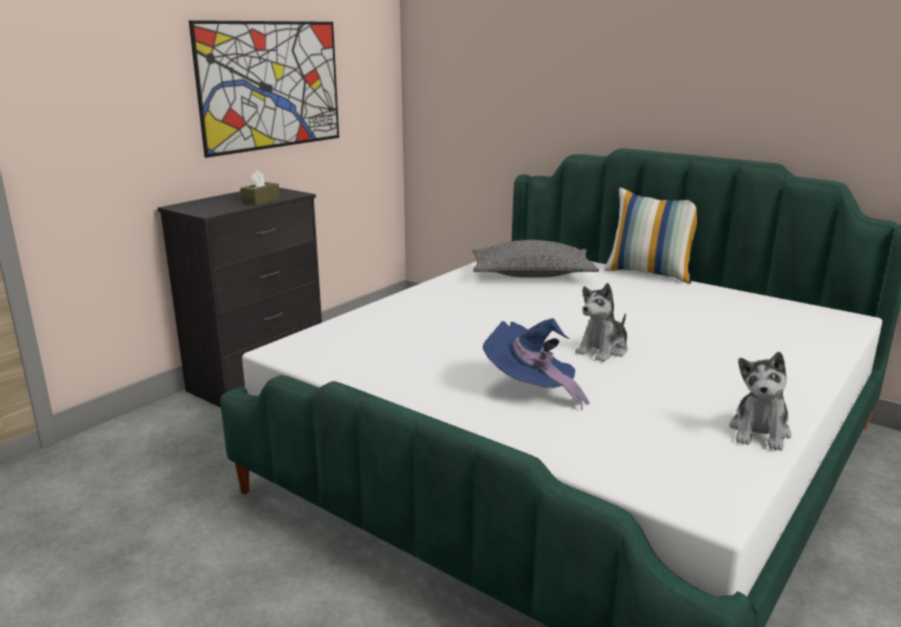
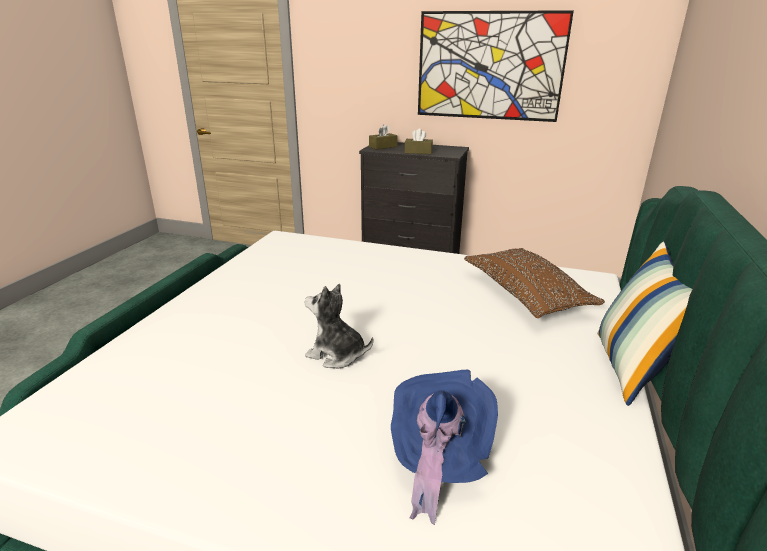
camera: 70 degrees right, 5 degrees up
(203, 208) = (383, 146): none -> brown tissue box
(531, 390) = (233, 328): blue hat -> blue hat (438, 459)
(532, 275) = (525, 294): grey pillow -> brown pillow
(760, 432) = (144, 474): plush toy -> none

